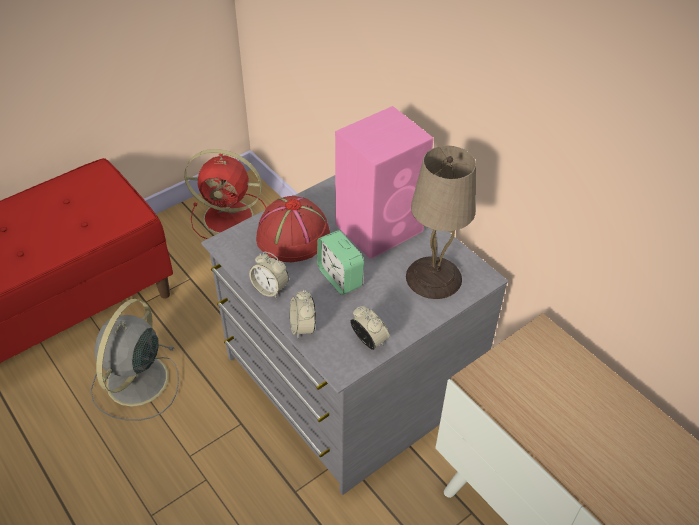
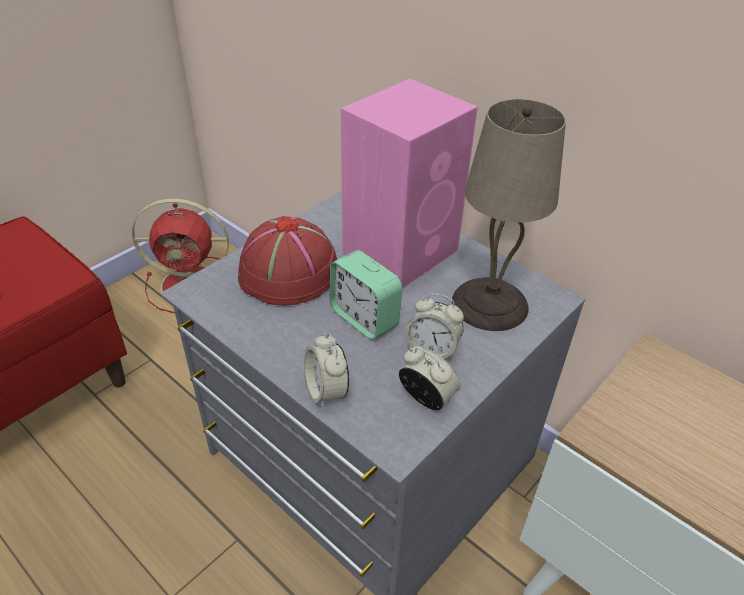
camera: 10 degrees left, 5 degrees down
(136, 382) = (87, 503): grey fan -> none
(270, 288) = (268, 343): alarm clock -> alarm clock (432, 349)

